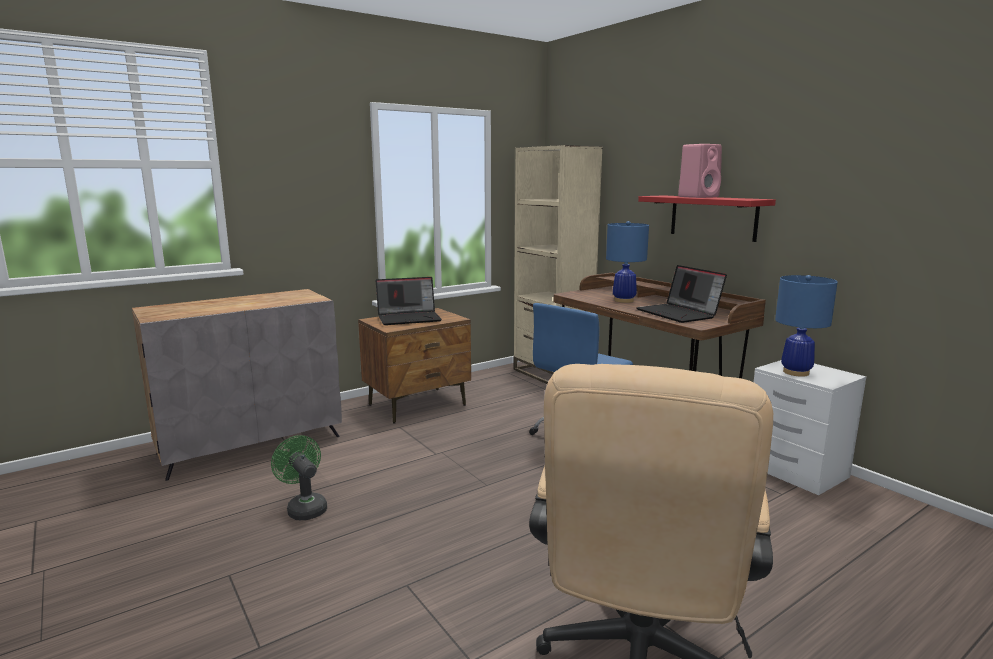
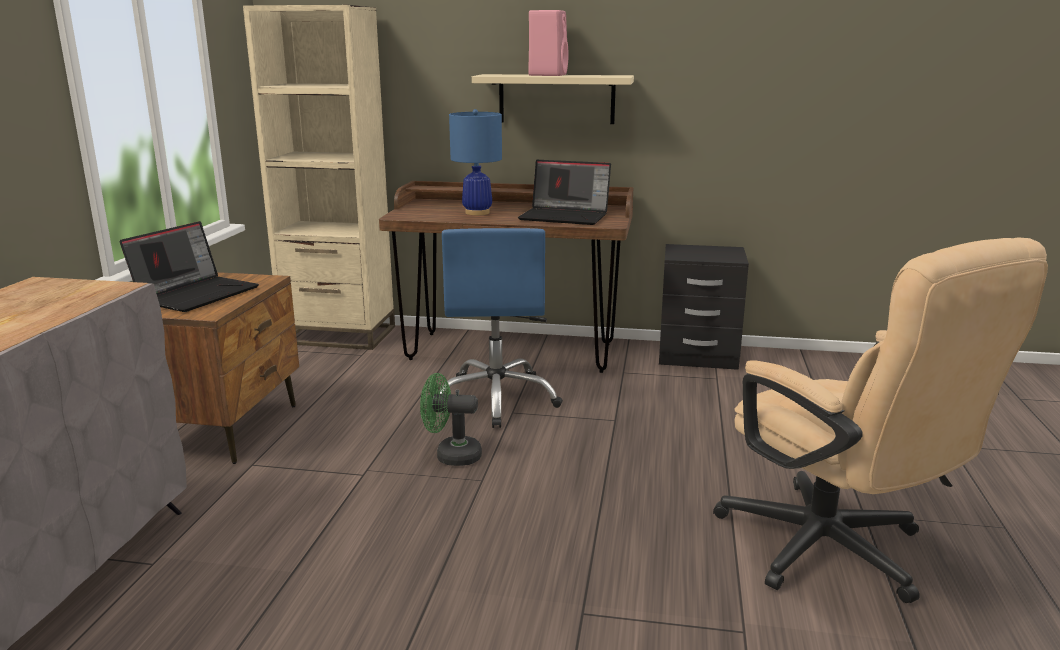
camera: 45 degrees left, 5 degrees up
(304, 508) = (310, 615): green fan -> green fan (451, 456)
(713, 217) = (556, 99): red shelf -> beige shelf
(796, 372) = (699, 256): blue table lamp -> none
(796, 471) = (697, 356): white nightstand -> black nightstand

